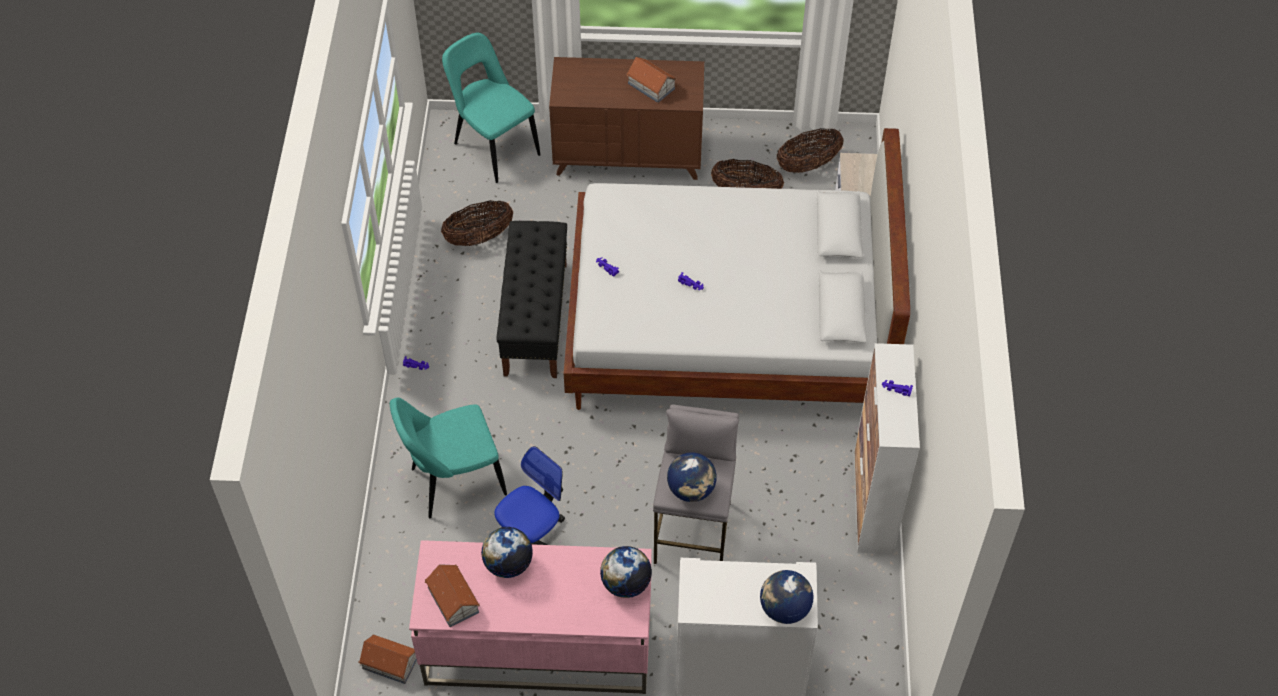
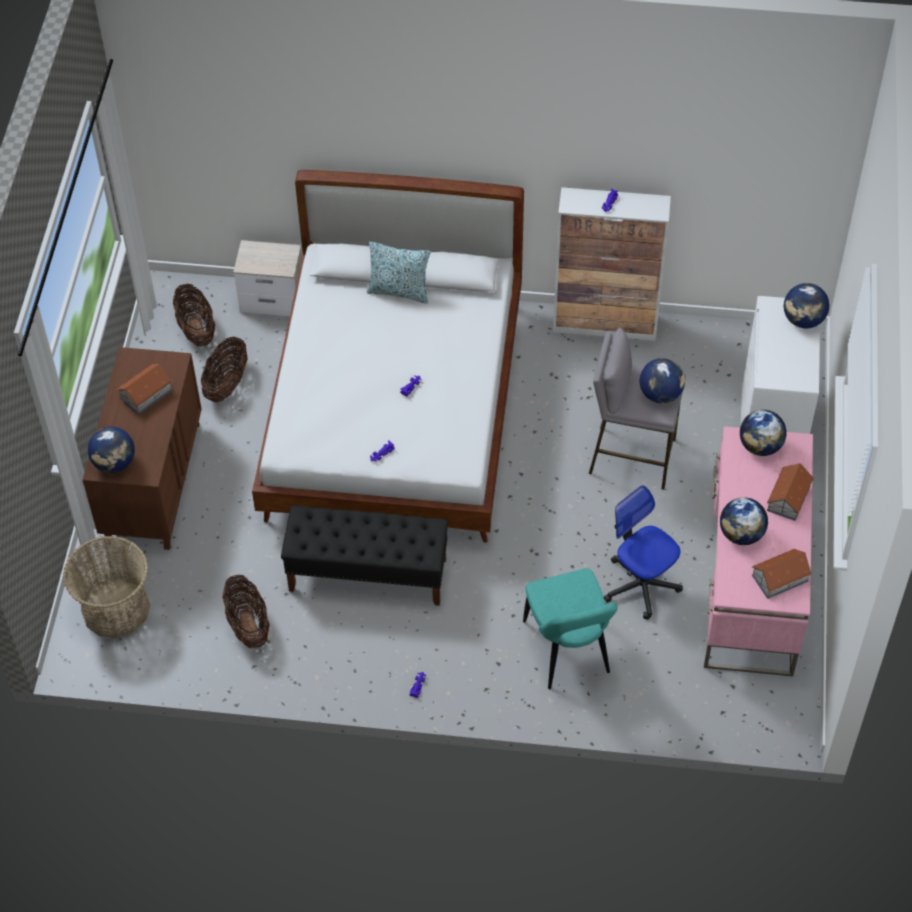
camera: 85 degrees left, 0 degrees up
(390, 663) = (770, 705): toy house -> toy house (789, 498)
(494, 147) = (115, 608): turquoise chair -> basket
(572, 75) = (114, 463): none -> globe
(813, 266) = (399, 291): none -> pillow

